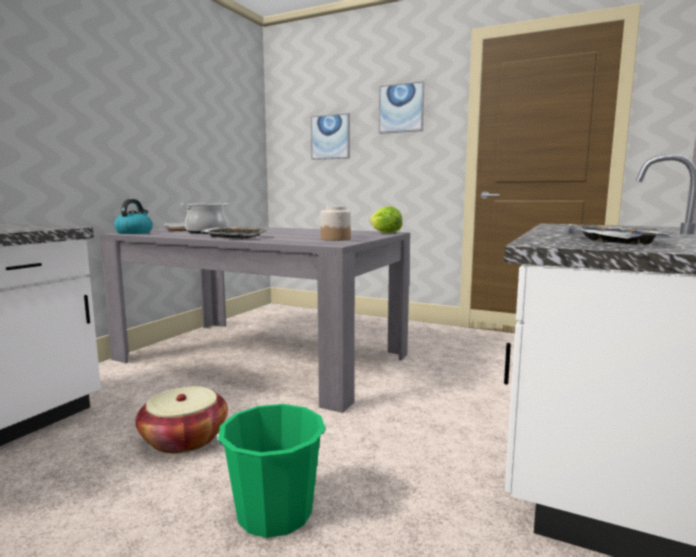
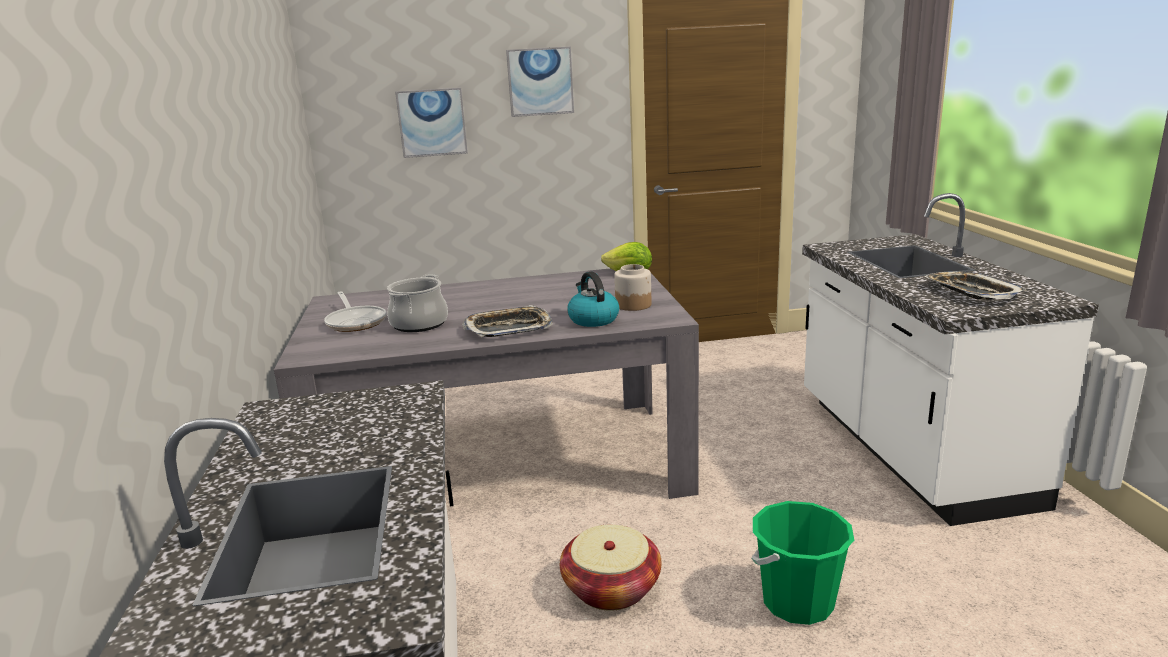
camera: 35 degrees left, 10 degrees up
(134, 232) = (319, 352): kettle -> kettle (593, 319)

